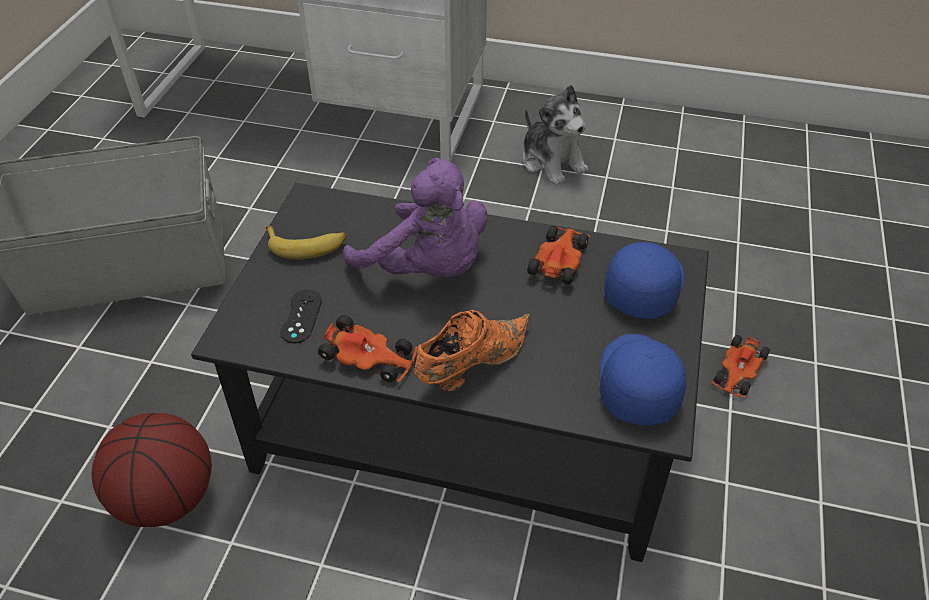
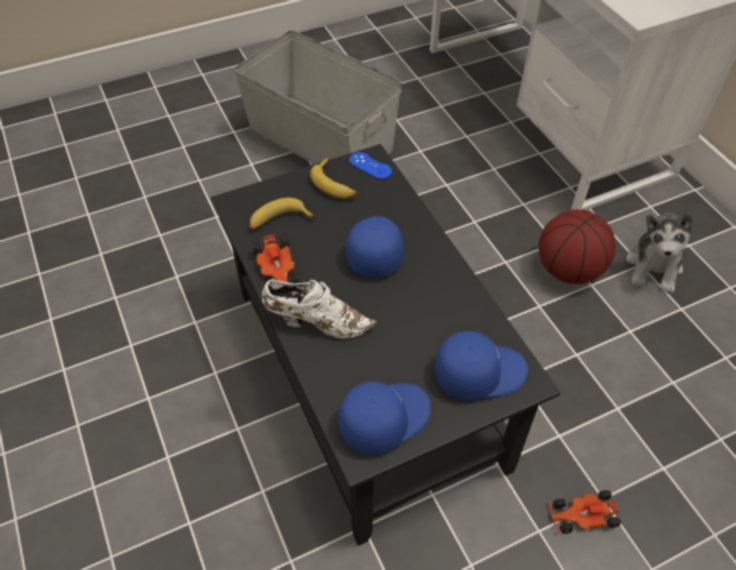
camera: 50 degrees right, 5 degrees up
(168, 497) = (198, 274): basketball -> basketball (569, 270)
(301, 316) = (279, 221): black game controller -> banana
(316, 206) = (370, 166): none -> blue game controller
(427, 268) = (374, 250): purple plush toy -> blue cap
(470, 366) = (316, 322): orange shoe -> white shoe
(559, 260) = (453, 310): toy car -> none

